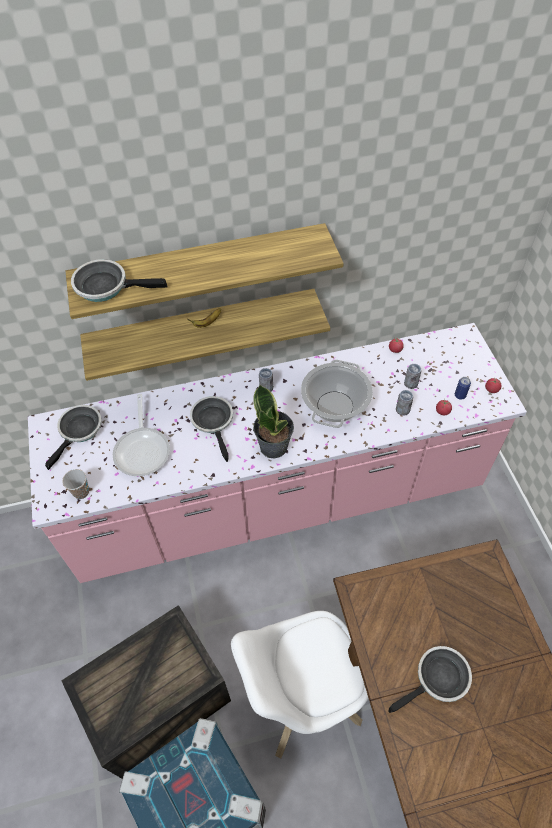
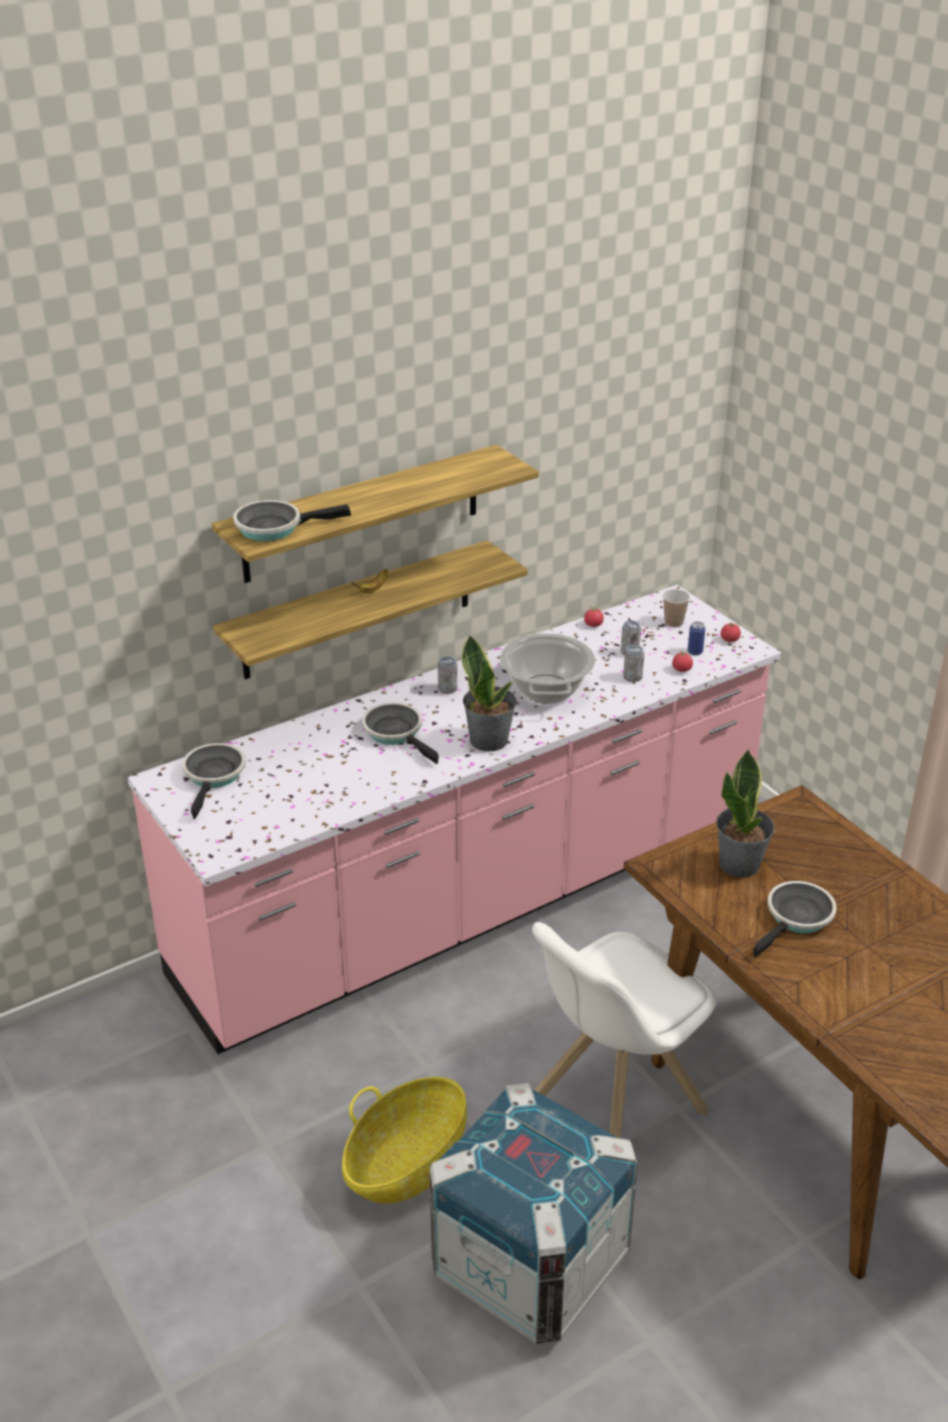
camera: 20 degrees left, 20 degrees down
(81, 492) = (254, 833): cup -> cup (673, 622)
(143, 449) = (315, 776): frying pan -> none
(159, 699) = (406, 1164): crate -> basket
(417, 608) = (740, 864): none -> potted plant

